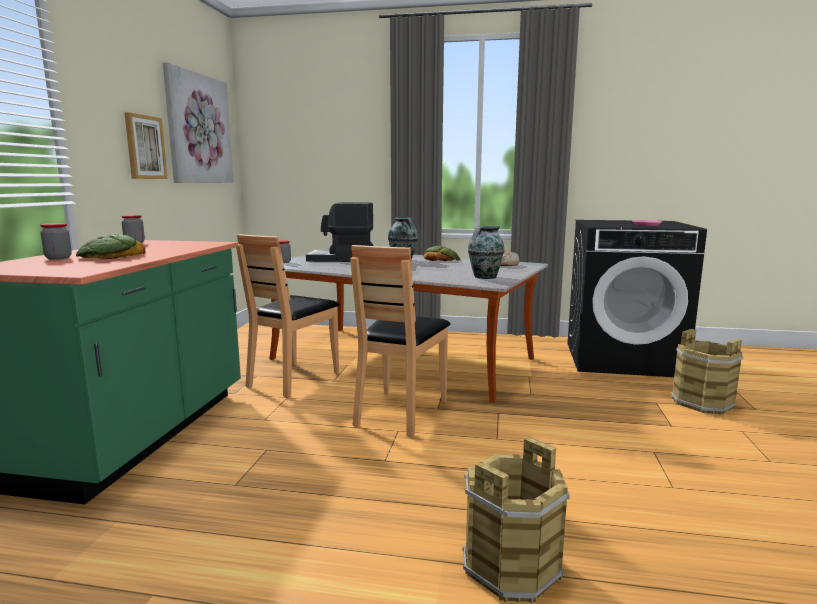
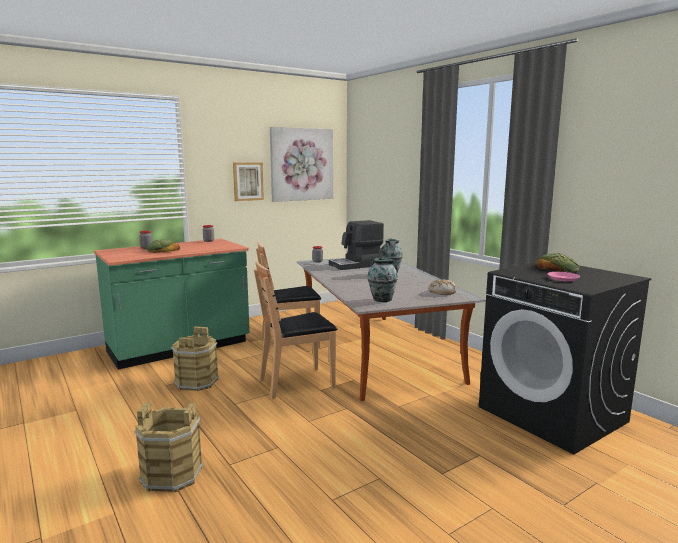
camera: 45 degrees right, 0 degrees up
(341, 259) = (356, 265): coffee machine -> coffee machine turned 75 degrees counterclockwise
(441, 259) = (419, 277): bread -> bread (557, 268)
(702, 402) = (524, 475): brown bucket -> brown bucket (197, 382)

